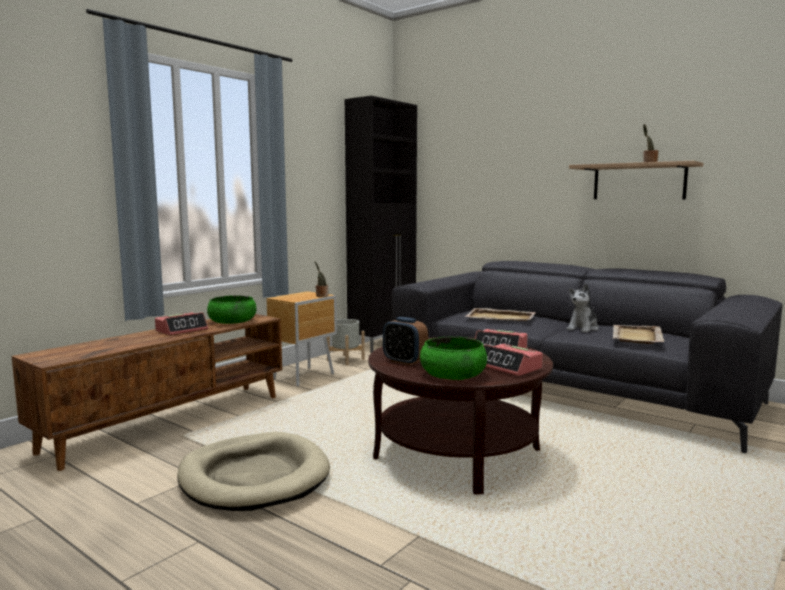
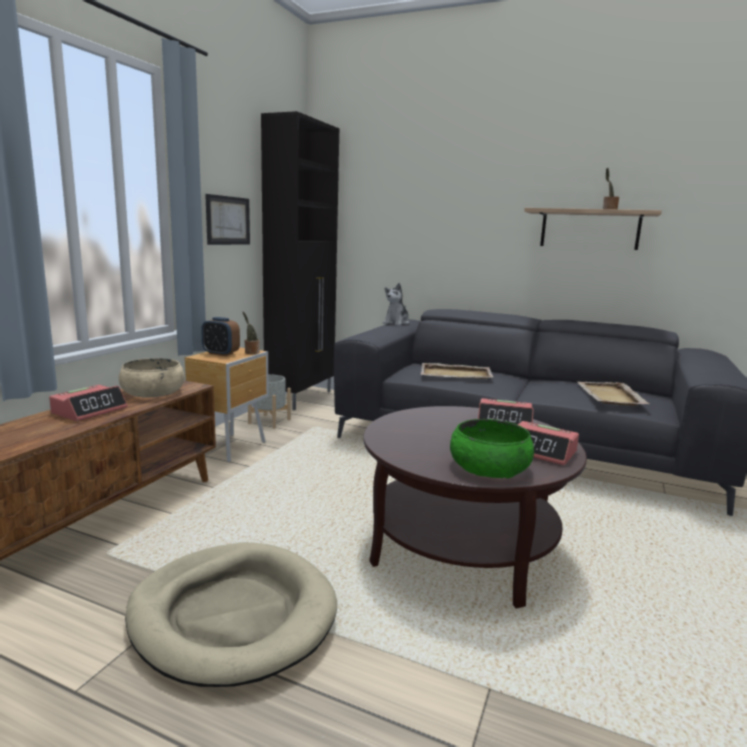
camera: 15 degrees left, 5 degrees up
(232, 321) = (153, 392): green bowl -> beige bowl
(313, 188) = (228, 220): none -> picture
(404, 361) = (416, 449): alarm clock -> alarm clock (221, 354)
(583, 328) = (548, 386): plush toy -> plush toy (396, 323)

